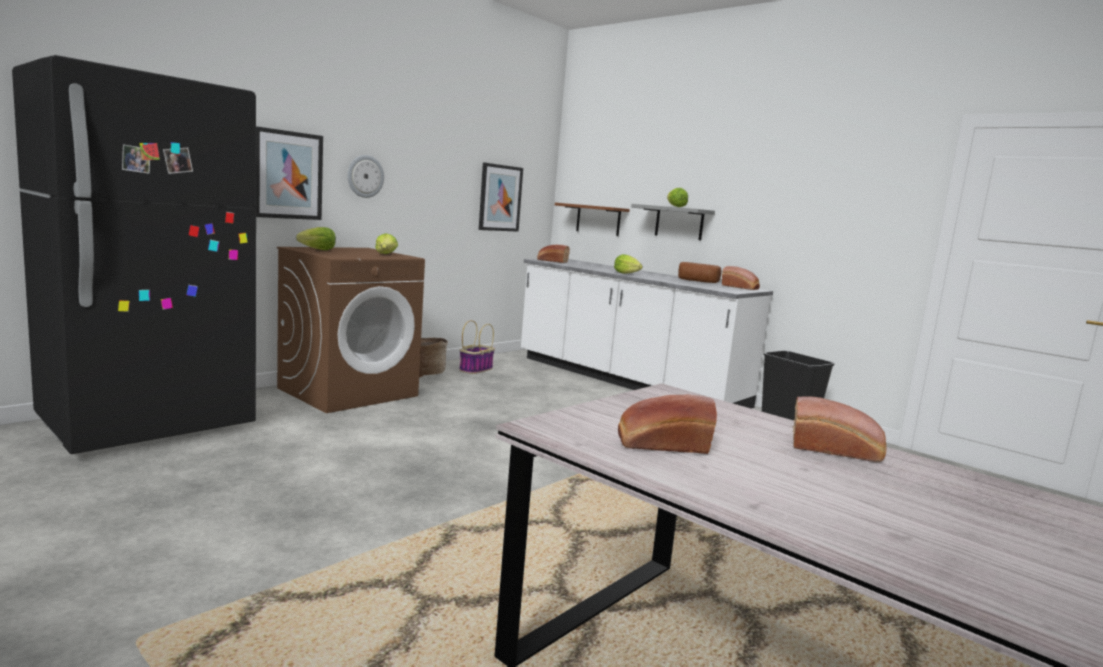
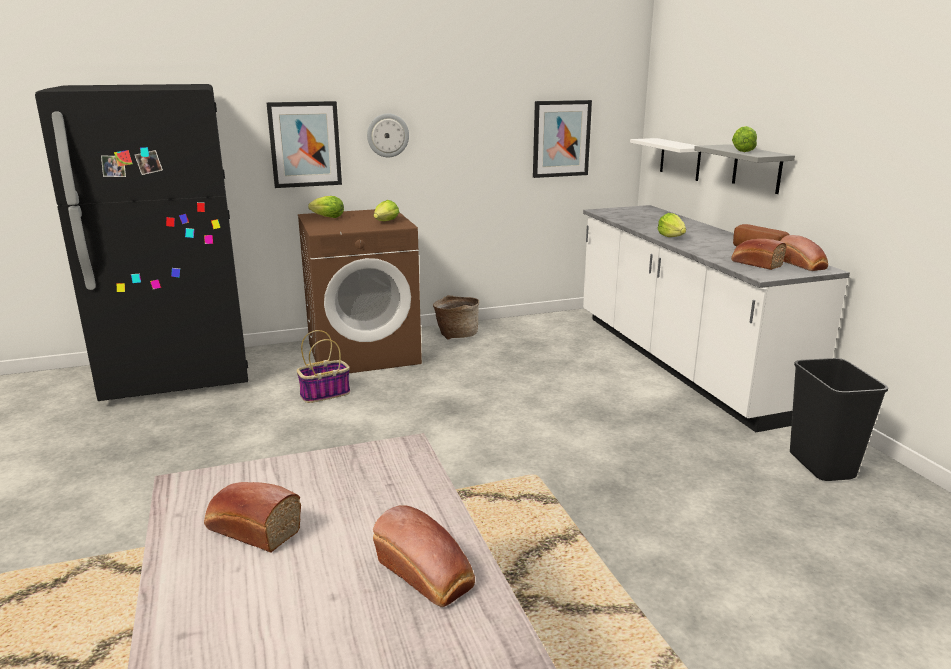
camera: 30 degrees right, 10 degrees up
(476, 369) = (517, 332): basket -> basket (325, 394)
(551, 261) = (614, 212): bread -> bread (755, 263)
(598, 219) = (680, 159): brown shelf -> white shelf

